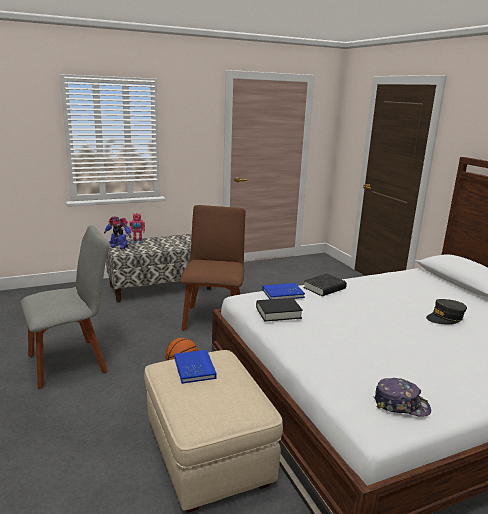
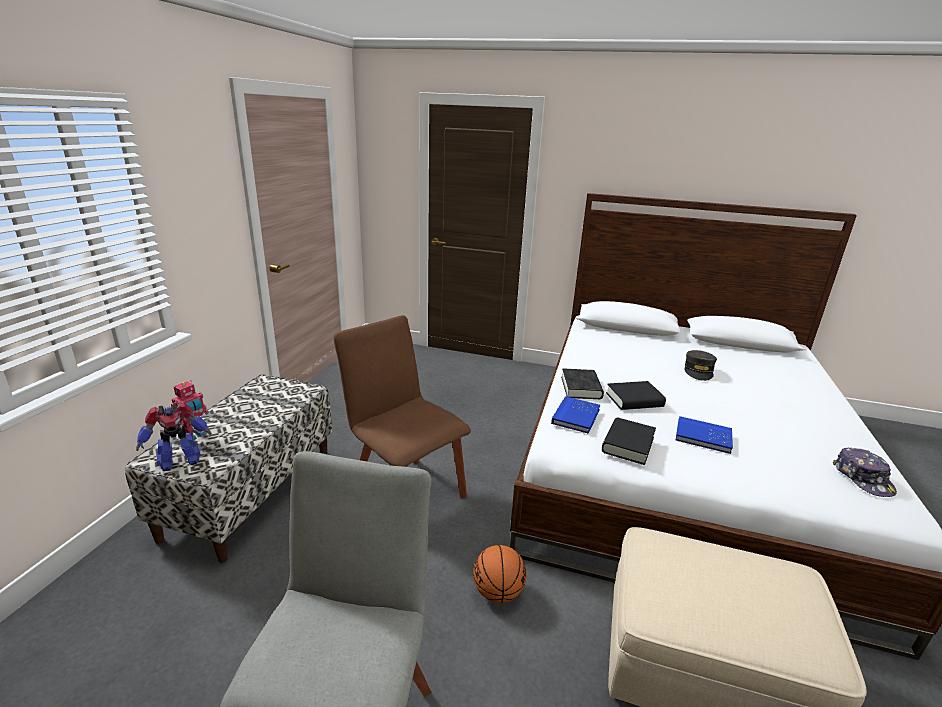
camera: 50 degrees left, 5 degrees up
(194, 368) = (680, 581): blue book -> blue book (703, 437)
(340, 304) = (634, 400): none -> black book
(401, 404) = (863, 478): cap -> cap turned 120 degrees clockwise

